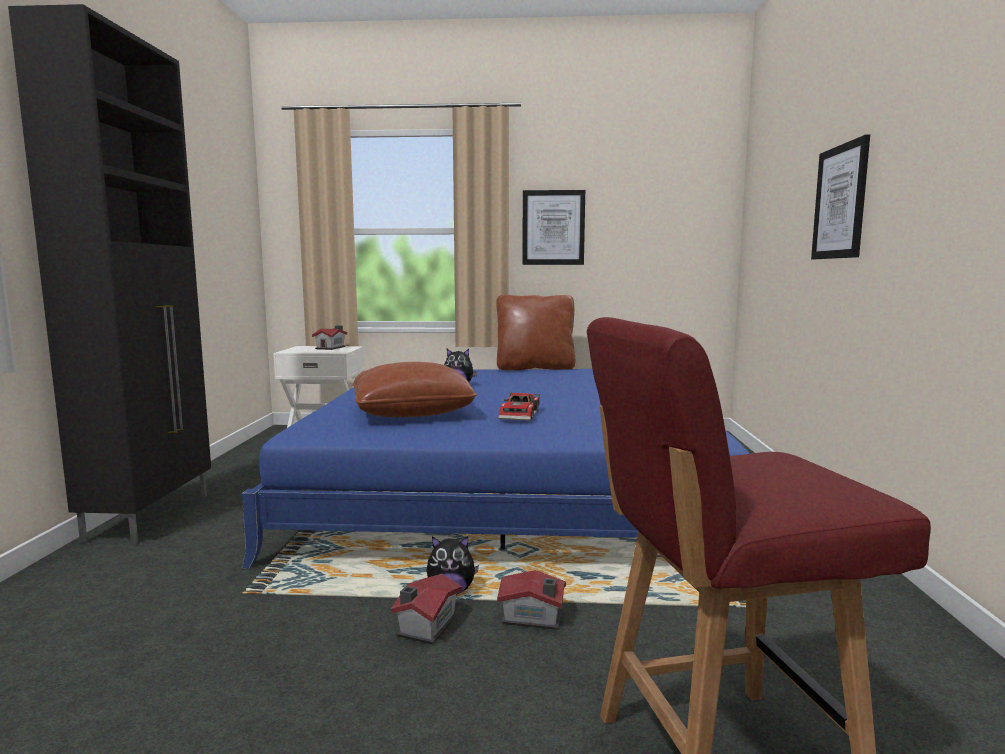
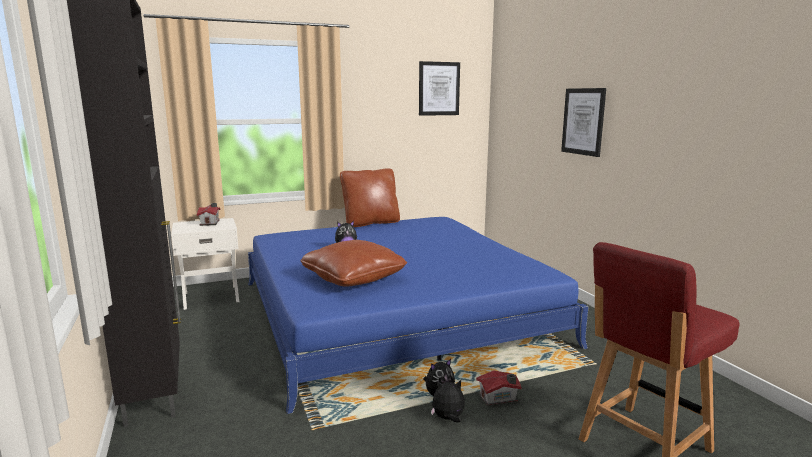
camera: 25 degrees left, 5 degrees up
(425, 626) = (448, 419): toy house -> plush toy
(521, 415) = (427, 270): toy car -> none
(553, 228) = (371, 117): picture -> picture (439, 88)

